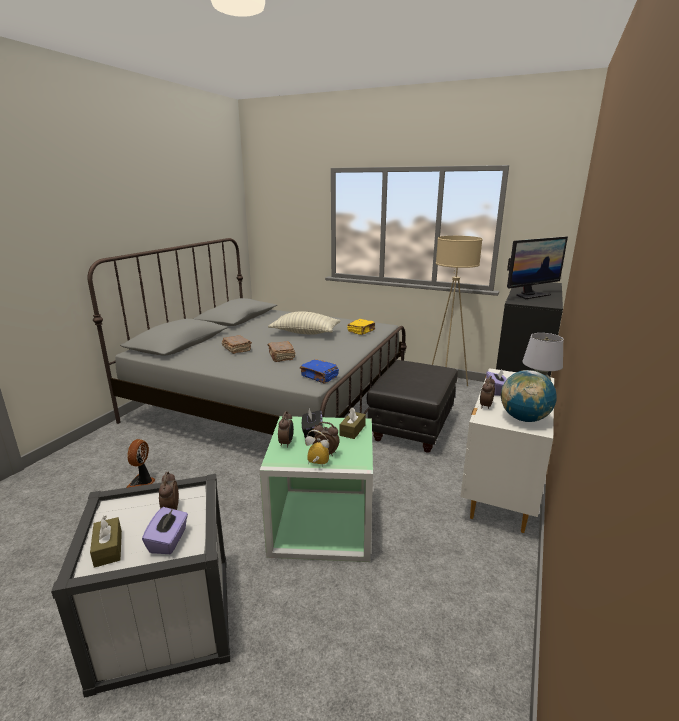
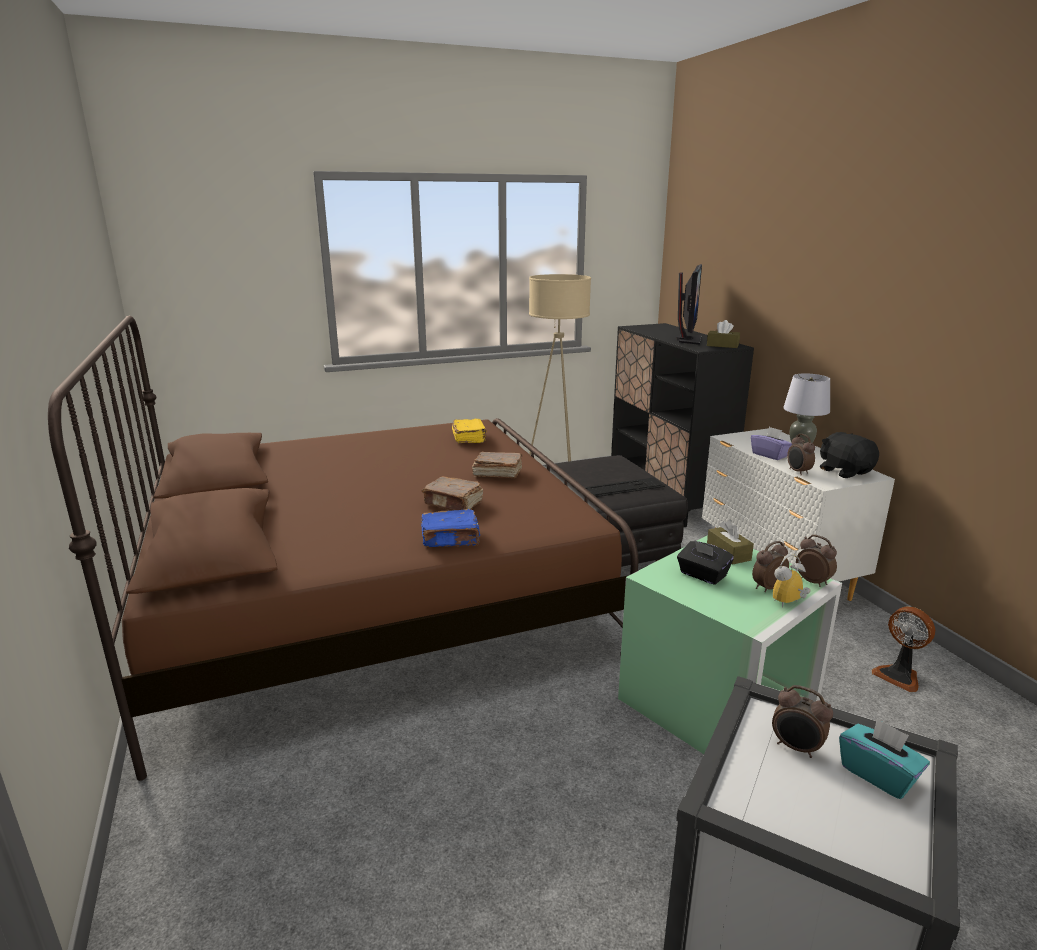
camera: 45 degrees left, 0 degrees up
(108, 548) = (860, 838): brown tissue box -> brown tissue box (722, 345)
(142, 482) = (409, 826): fan -> fan (899, 676)
(169, 541) = (878, 774): purple tissue box -> turquoise tissue box
(237, 349) = (359, 519): brown book -> brown book (497, 473)
(273, 399) = (372, 596): grey bed -> brown bed
(286, 443) = (711, 600): alarm clock -> alarm clock (813, 581)
(305, 333) = (399, 462): pillow -> none
(319, 377) = (569, 510): blue book -> blue book (451, 539)
(407, 384) = (622, 488): none -> keyboard
(524, 419) = (844, 471): globe -> black plush toy

